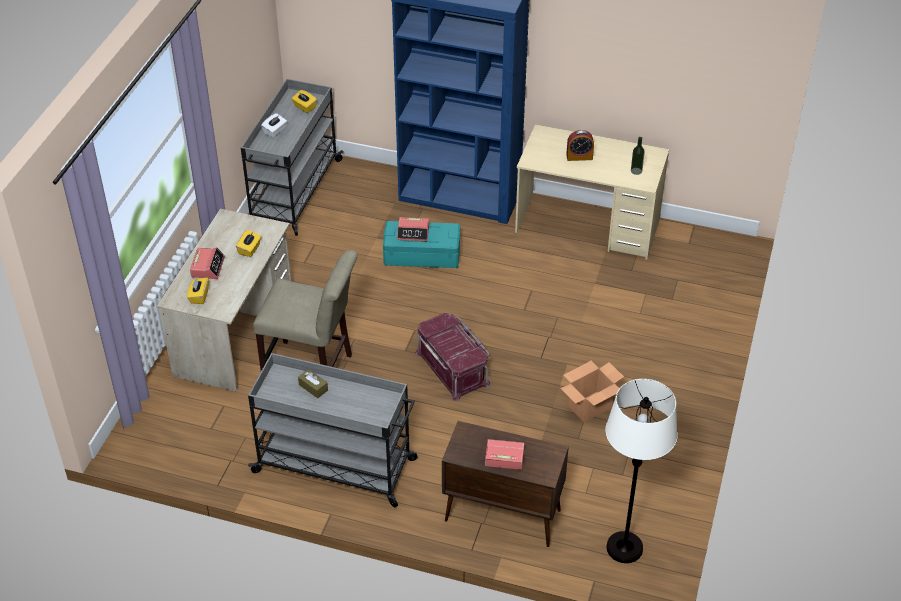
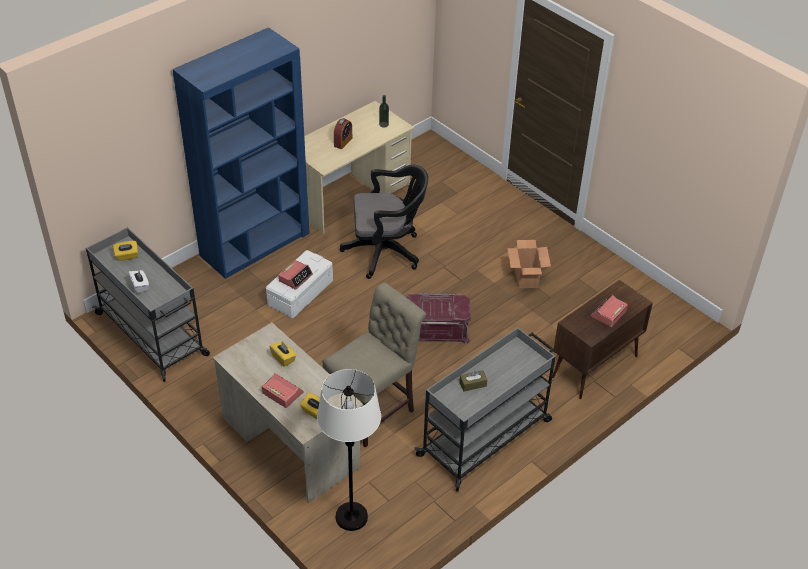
camera: 60 degrees left, 0 degrees up
(422, 254) = (300, 292): turquoise storage box -> white storage box
(531, 287) = (386, 252): none -> black office chair
(624, 548) = (660, 321): white floor lamp -> white floor lamp (351, 517)

